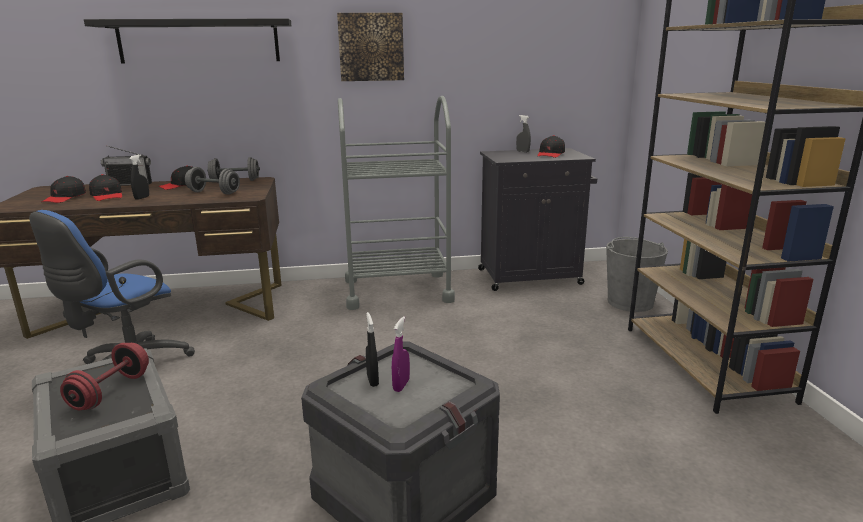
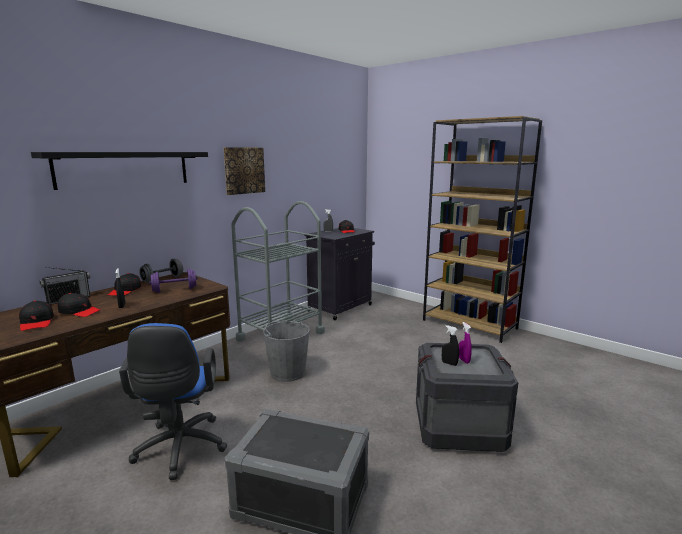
camera: 40 degrees left, 5 degrees down
(110, 392) = (305, 437): red dumbbell -> none
(214, 193) = (174, 290): grey dumbbell -> purple dumbbell
(630, 302) = (404, 307): grey bucket -> grey bucket (287, 372)

